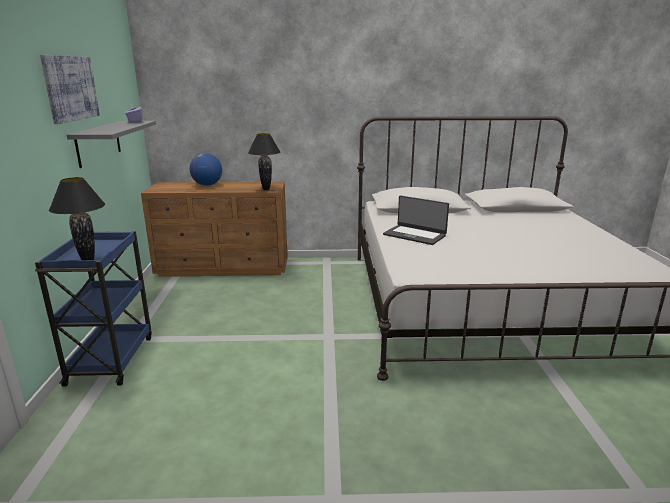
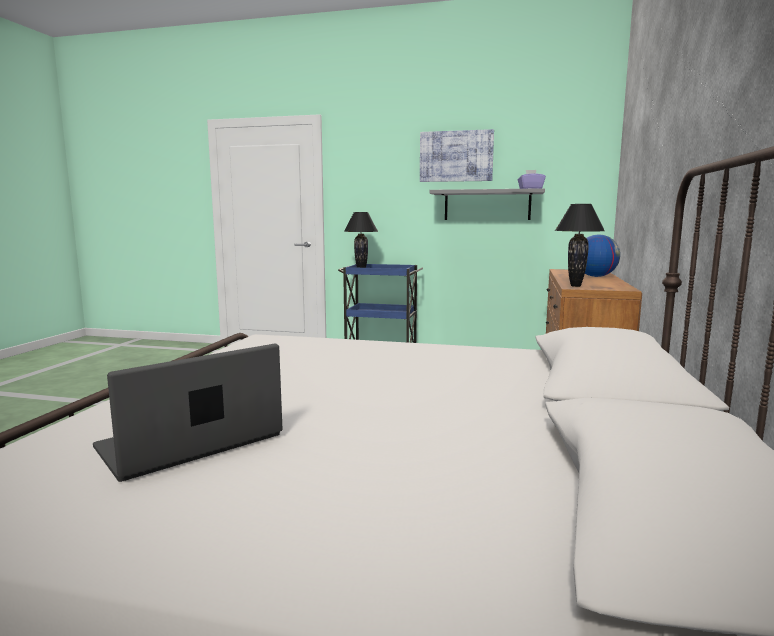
camera: 105 degrees right, 10 degrees down
(415, 235) = (406, 354): laptop -> laptop (191, 443)

